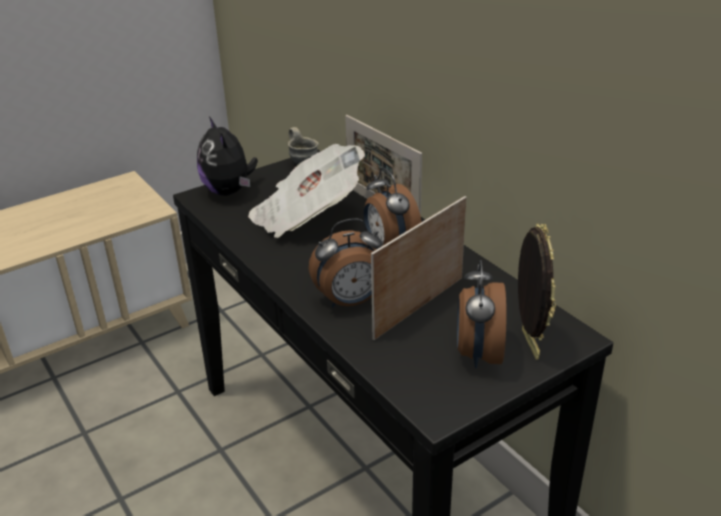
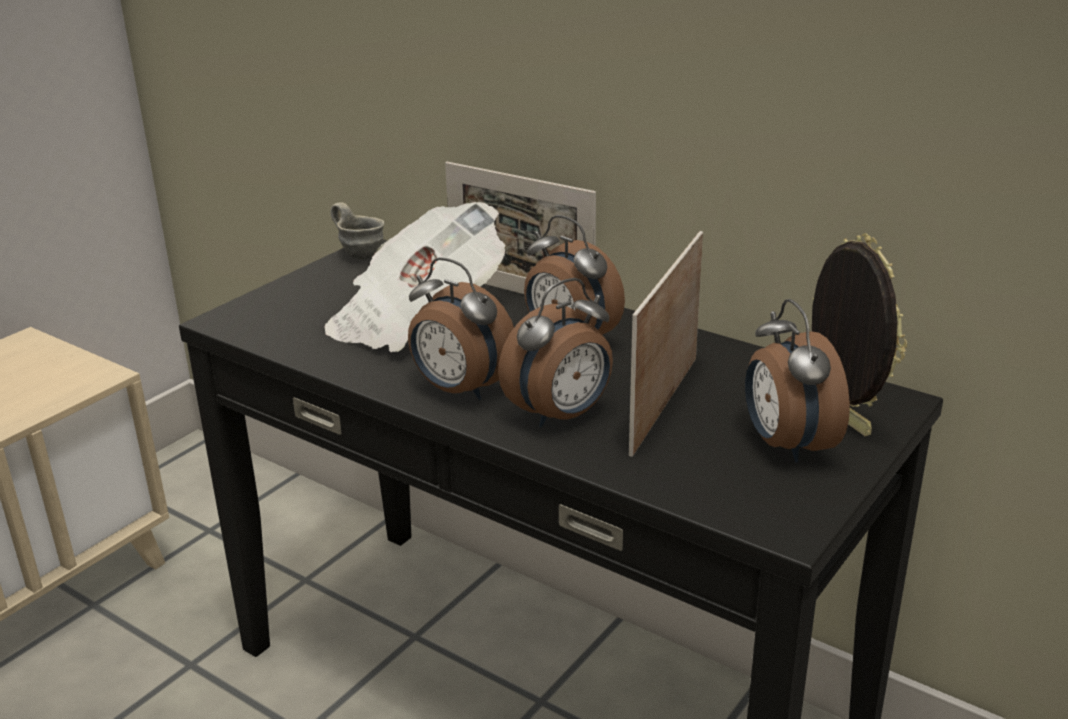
camera: 20 degrees left, 5 degrees down
(229, 191) = (271, 306): plush toy -> none
(301, 271) = (460, 390): none -> alarm clock

